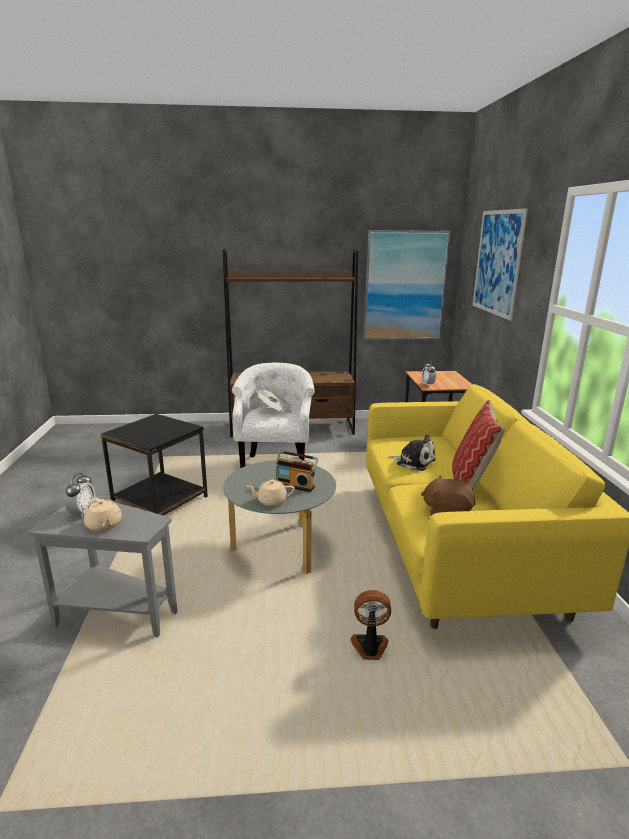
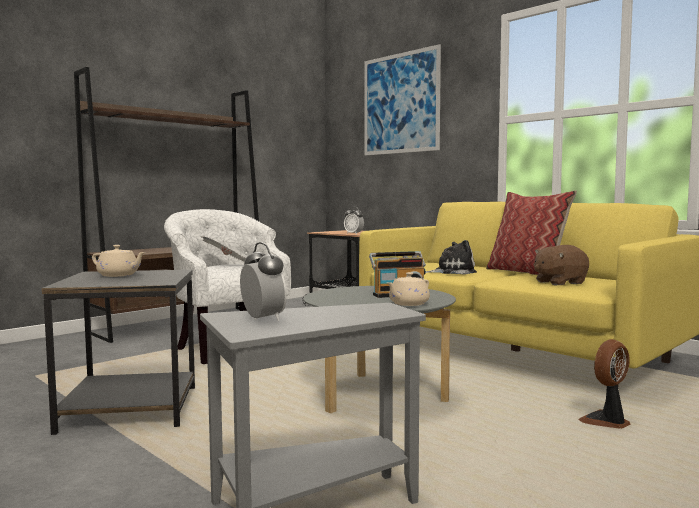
camera: 40 degrees left, 15 degrees down
(104, 525) = (330, 318): beige teapot -> beige teapot (119, 275)
(405, 286) = (281, 142): picture -> none

